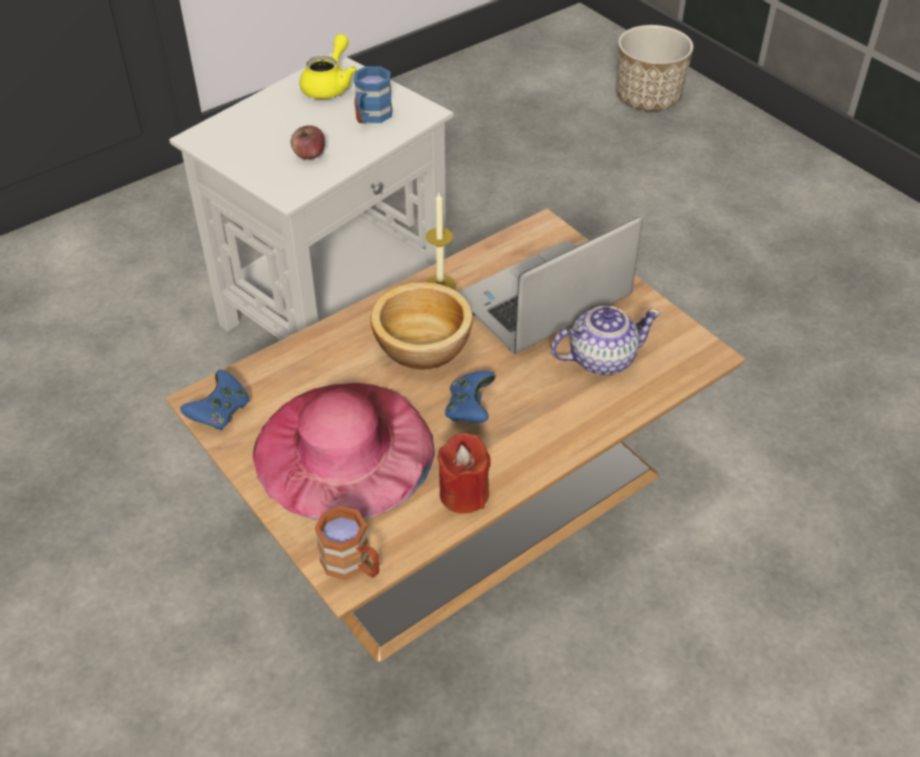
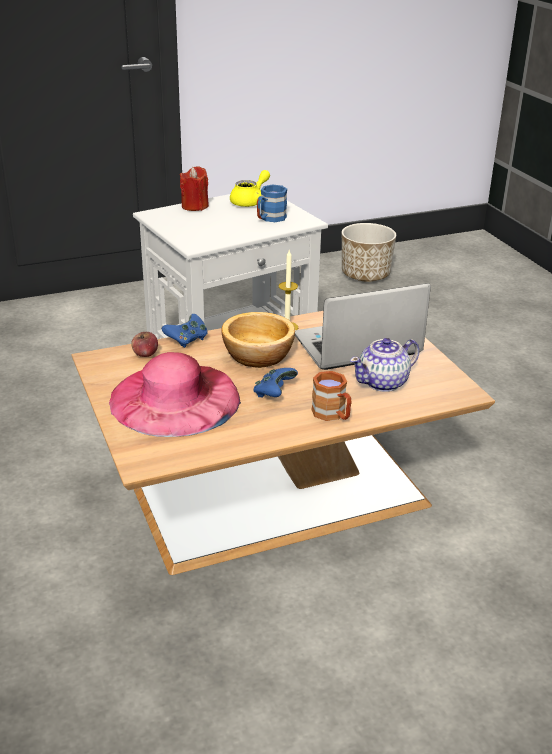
camera: 15 degrees right, 15 degrees down
(220, 413) = (102, 367): blue game controller -> blue game controller (187, 340)
(309, 155) = (218, 231): apple -> apple (145, 354)
(353, 565) = (148, 459): brown mug -> brown mug (332, 415)
(464, 493) = (246, 436): red candle -> red candle (195, 206)
(601, 359) = (383, 382): teapot -> teapot turned 150 degrees clockwise
(647, 98) = (513, 287): planter -> planter (365, 275)

